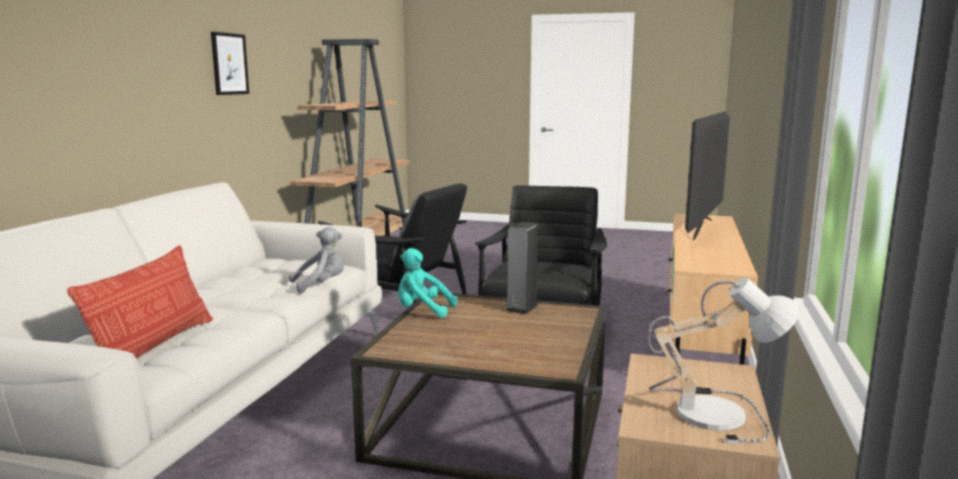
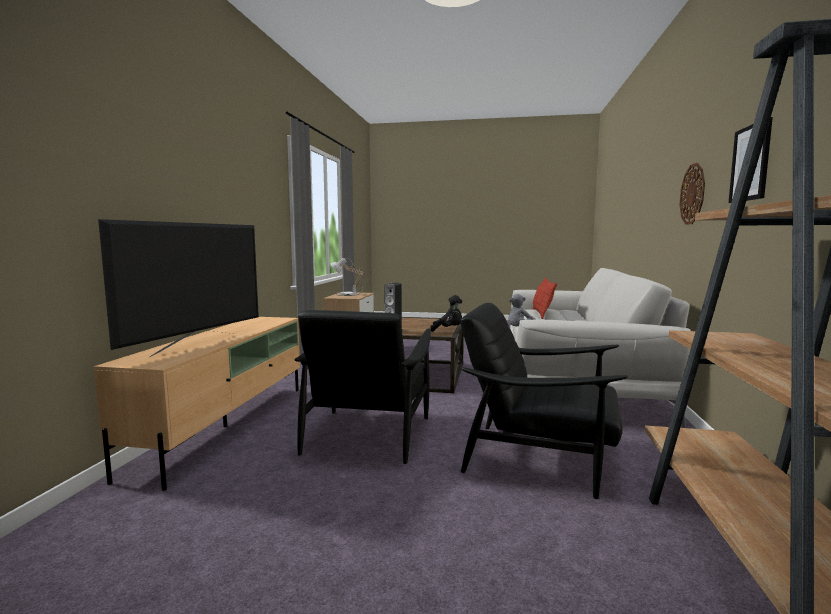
camera: 175 degrees right, 5 degrees down
(148, 78) = (692, 194): none -> wall clock
(422, 311) = (448, 330): turquoise plush toy -> black plush toy

